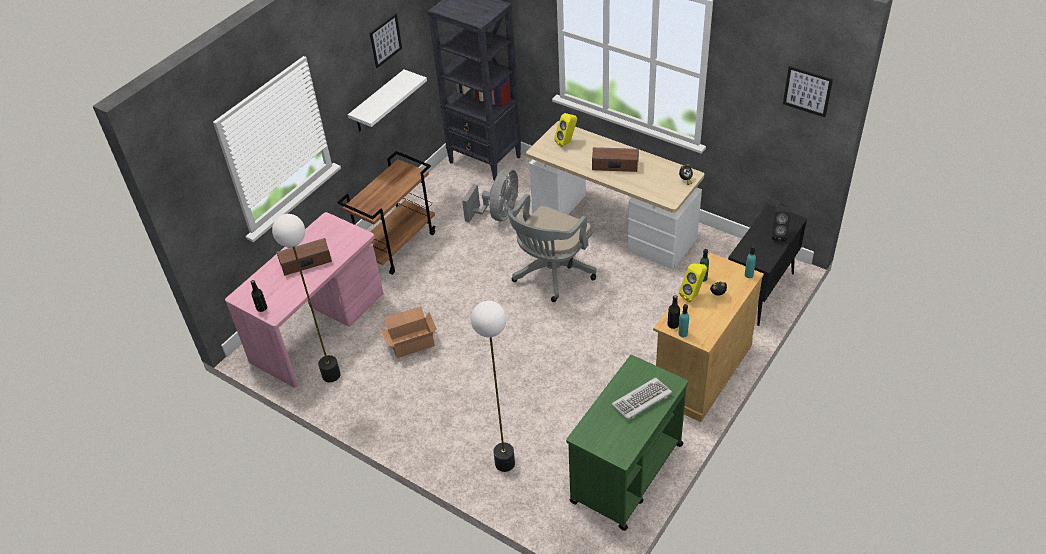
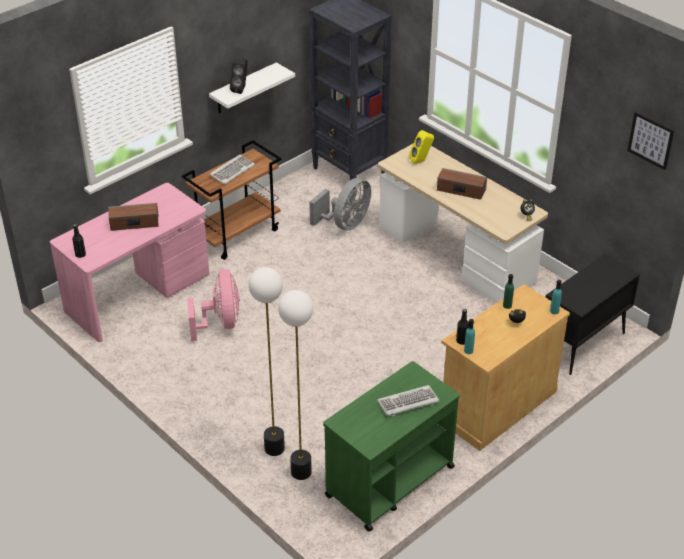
camera: 10 degrees right, 5 degrees down
(331, 375) = (136, 338): floor lamp -> floor lamp (300, 472)
(384, 186) = (232, 171): none -> keyboard
(385, 40) = (260, 29): picture -> none
(410, 342) = (220, 323): cardboard box -> pink fan
(551, 274) = (378, 288): grey office chair -> none
(693, 295) = (492, 318): yellow speaker -> none
(778, 234) = (604, 284): black speaker -> black speaker (241, 89)

